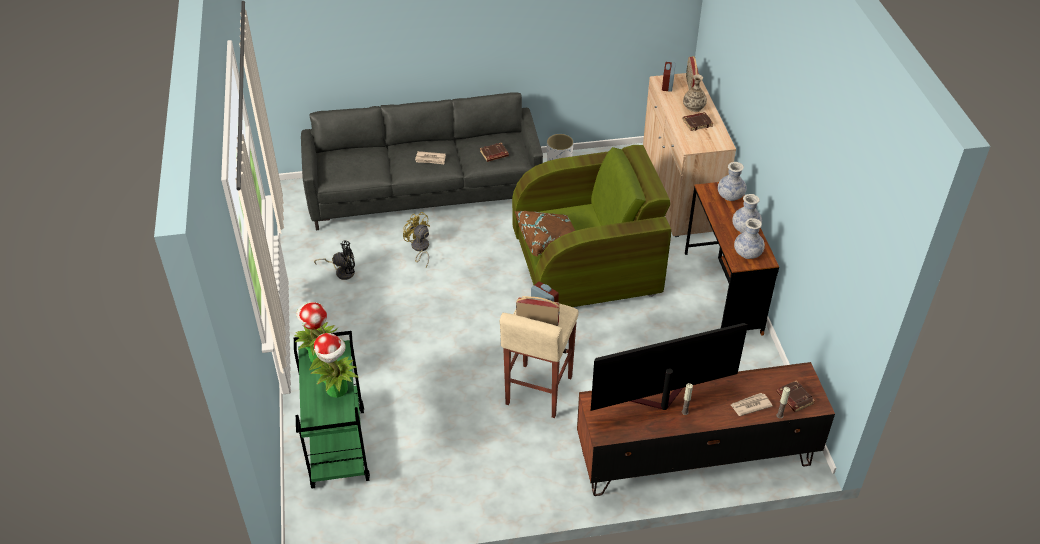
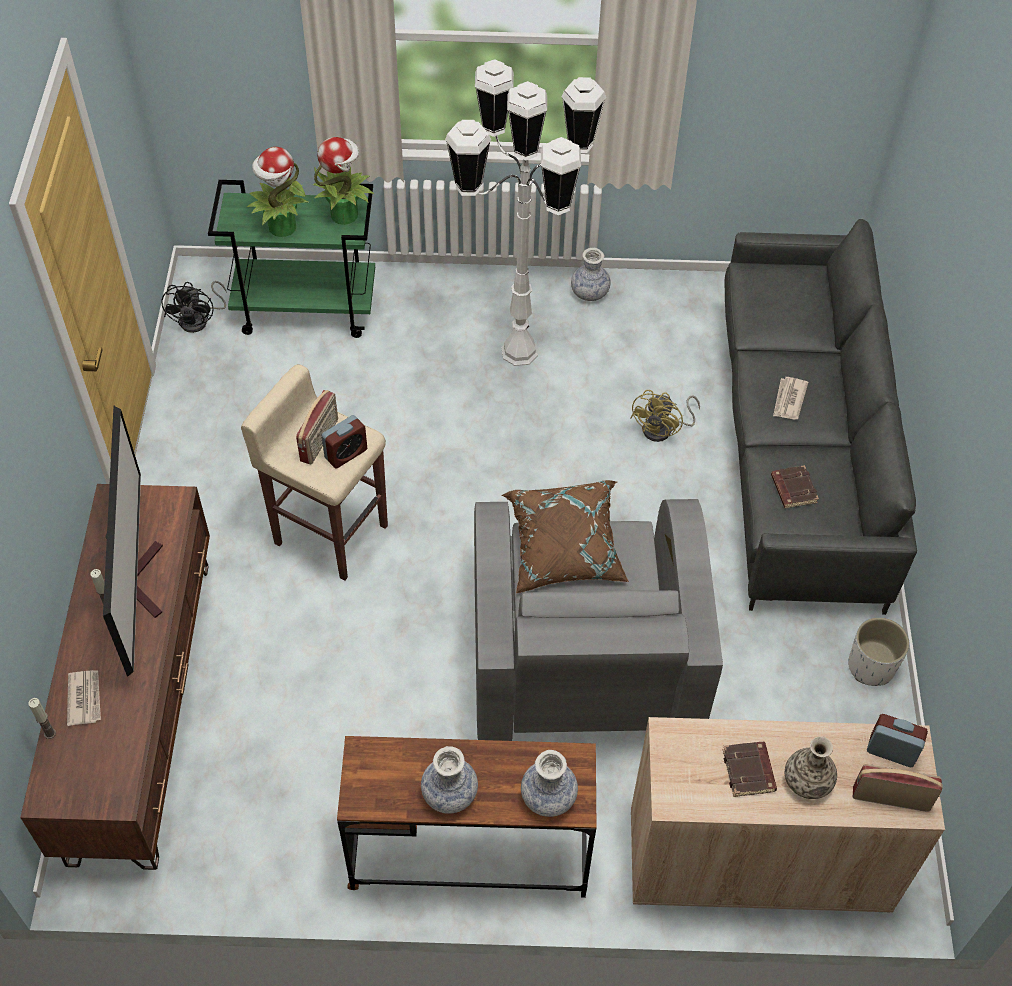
camera: 100 degrees right, 10 degrees up
(342, 271) = (628, 334): black fan -> black fan (199, 320)
(365, 322) = (518, 351): none -> white floor lamp
(419, 249) = (663, 429): yellow fan -> yellow fan turned 150 degrees clockwise
(587, 265) = (582, 653): green armchair -> grey armchair
(747, 253) = (383, 775): vase -> vase (589, 293)
(794, 398) = (73, 766): brown book -> none

